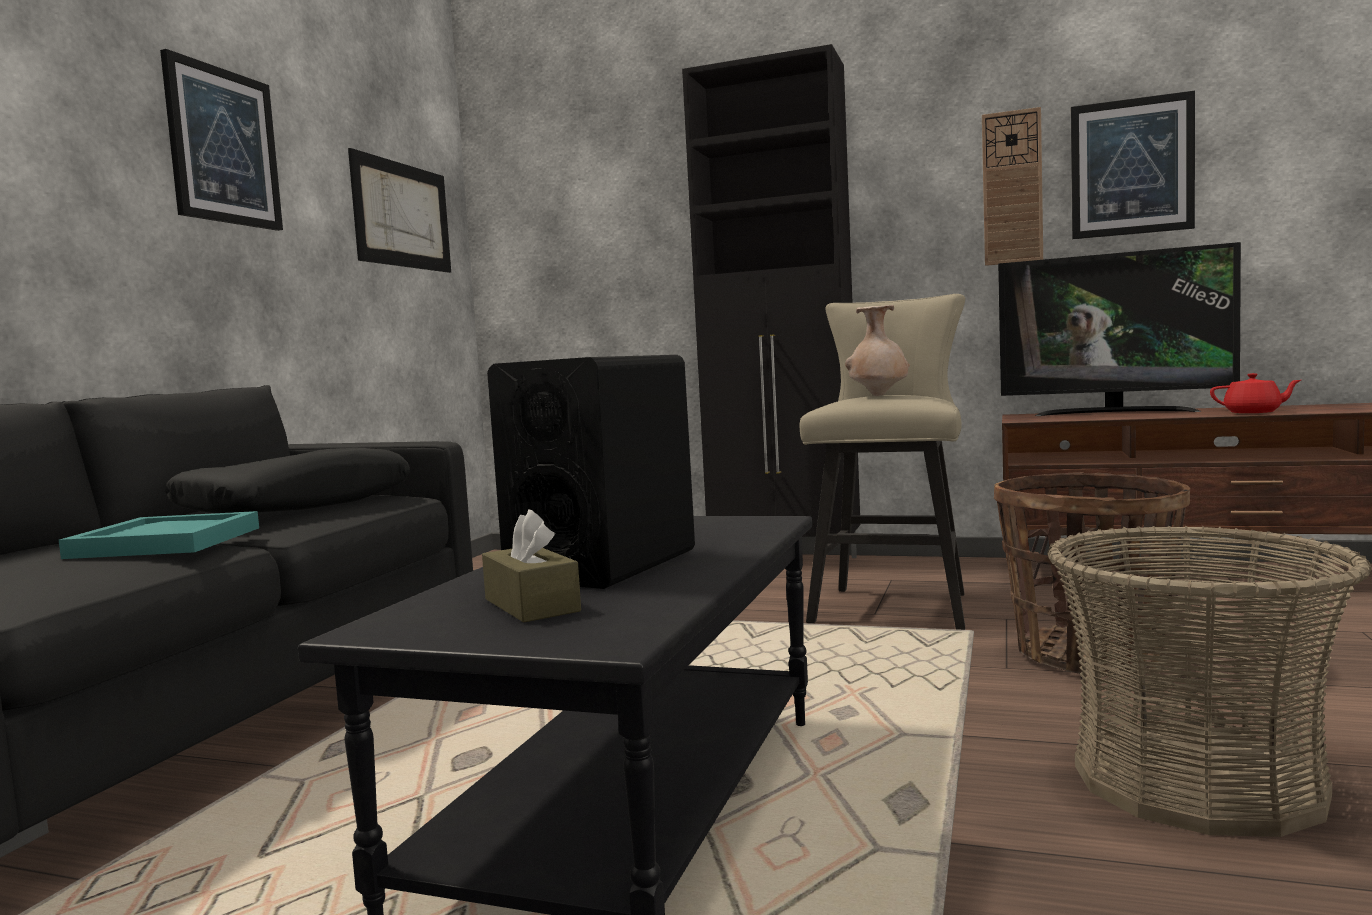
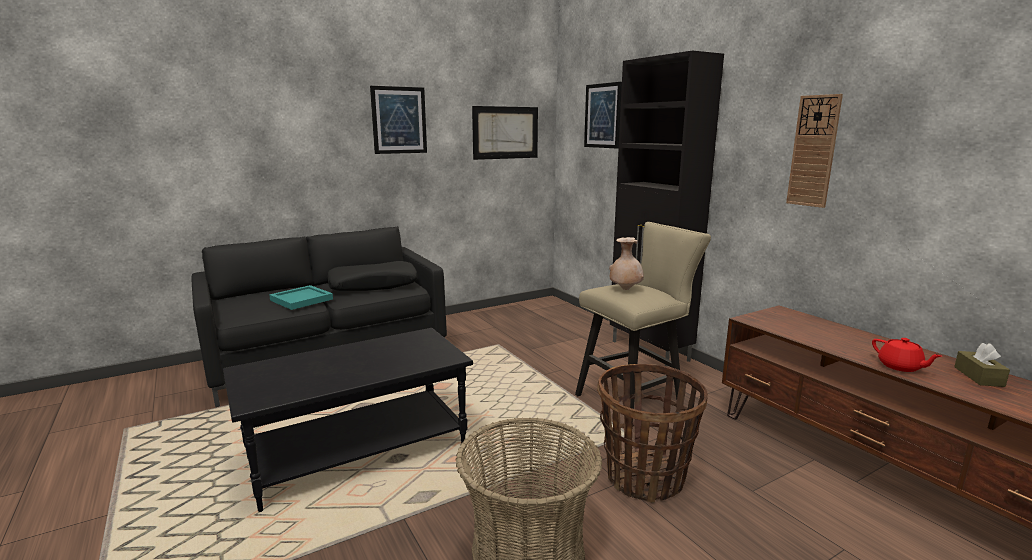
camera: 40 degrees right, 10 degrees up
(531, 605) = (283, 376): brown tissue box -> brown tissue box (978, 376)
(604, 565) = (345, 363): black speaker -> none
(1114, 413) = (832, 330): television -> none
(1131, 167) = (900, 148): picture -> picture (603, 116)

